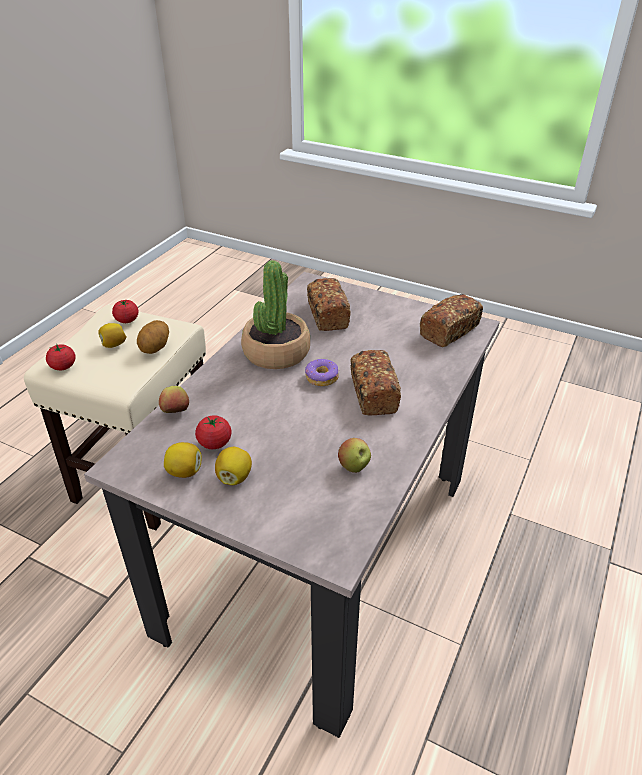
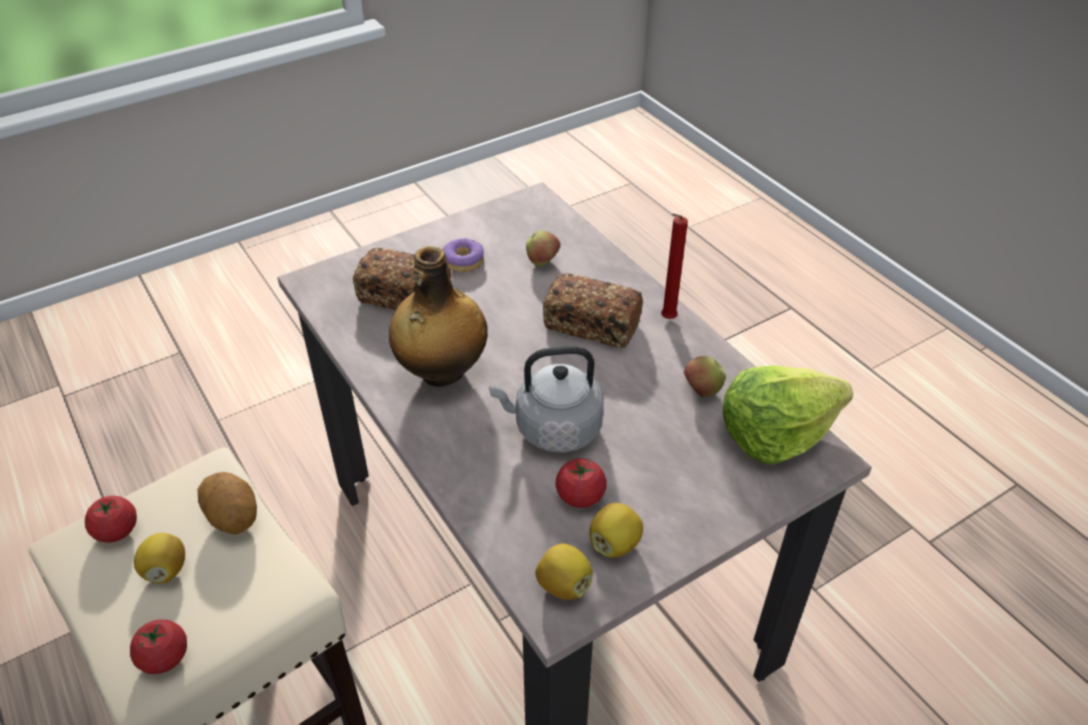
camera: 60 degrees left, 5 degrees up
(176, 412) = (488, 516): apple -> apple (542, 262)
(234, 477) = (655, 498): lemon -> lemon (563, 585)
(263, 411) = (553, 429): none -> grey kettle
(276, 352) = (441, 372): potted plant -> bottle
(322, 377) = (528, 353): donut -> donut (464, 261)
(342, 520) = (775, 433): none -> lettuce
(413, 425) = (666, 320): none -> red candle
(449, 331) = (528, 221): bread -> none

